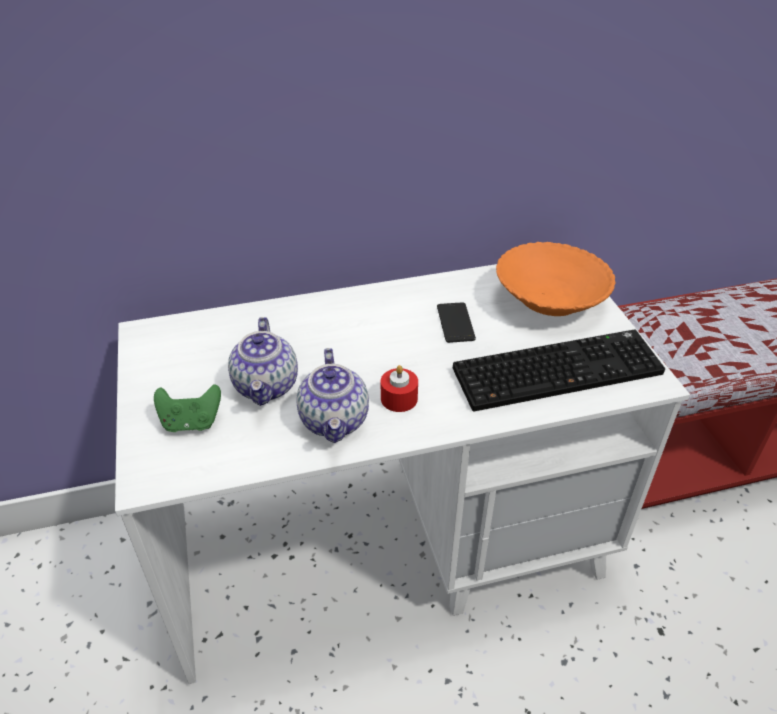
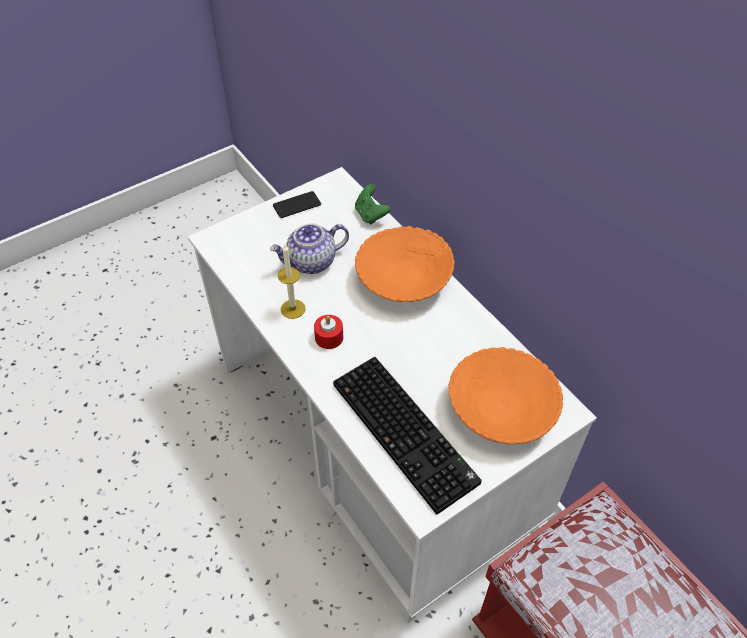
camera: 70 degrees right, 10 degrees up
(191, 422) = (264, 239): green game controller -> green game controller (371, 215)
(335, 421) = (293, 309): teapot -> candle
(347, 319) = (403, 281): none -> orange bowl
(455, 323) = (433, 349): phone -> phone (297, 205)

